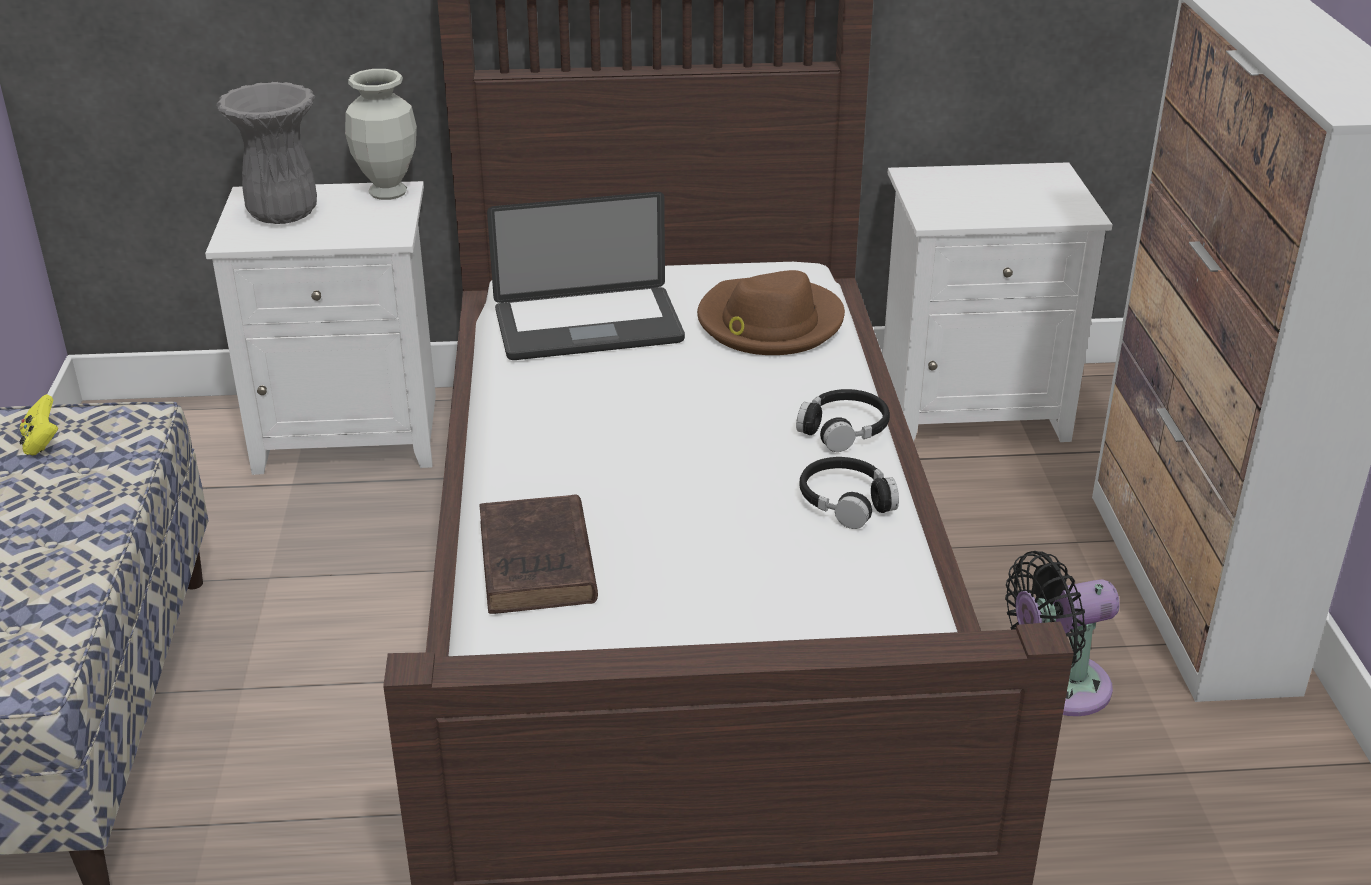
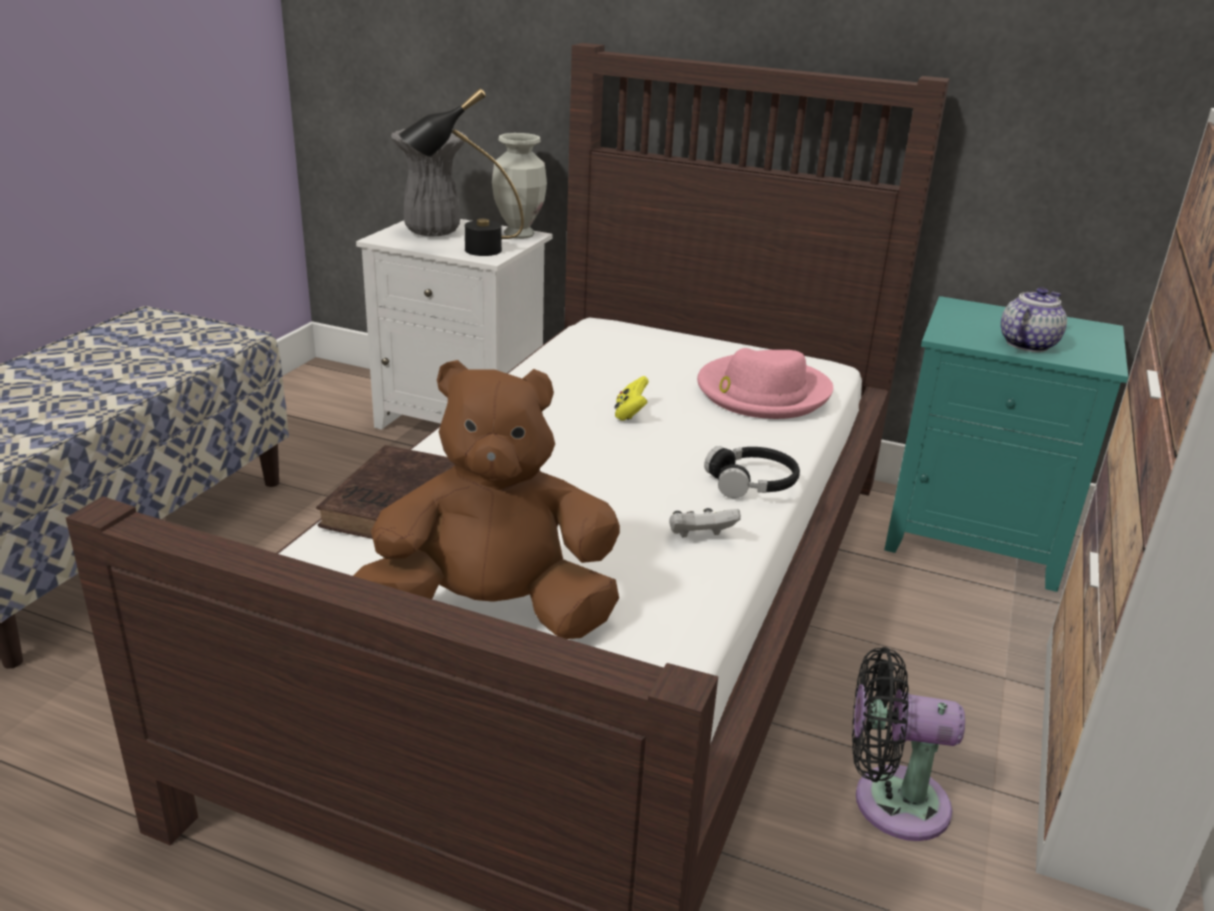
camera: 25 degrees right, 5 degrees down
(42, 443) = (163, 334): yellow game controller -> yellow game controller (630, 413)
(351, 233) = (464, 250): none -> black table lamp
(588, 327) = (611, 360): laptop -> none
(738, 638) = (493, 613): none -> brown plush toy
(769, 323) = (761, 392): brown hat -> pink hat
(846, 502) = (700, 537): black headphones -> white game controller
(973, 408) = (977, 538): white nightstand -> turquoise nightstand
(1008, 208) = (1027, 344): none -> teapot

